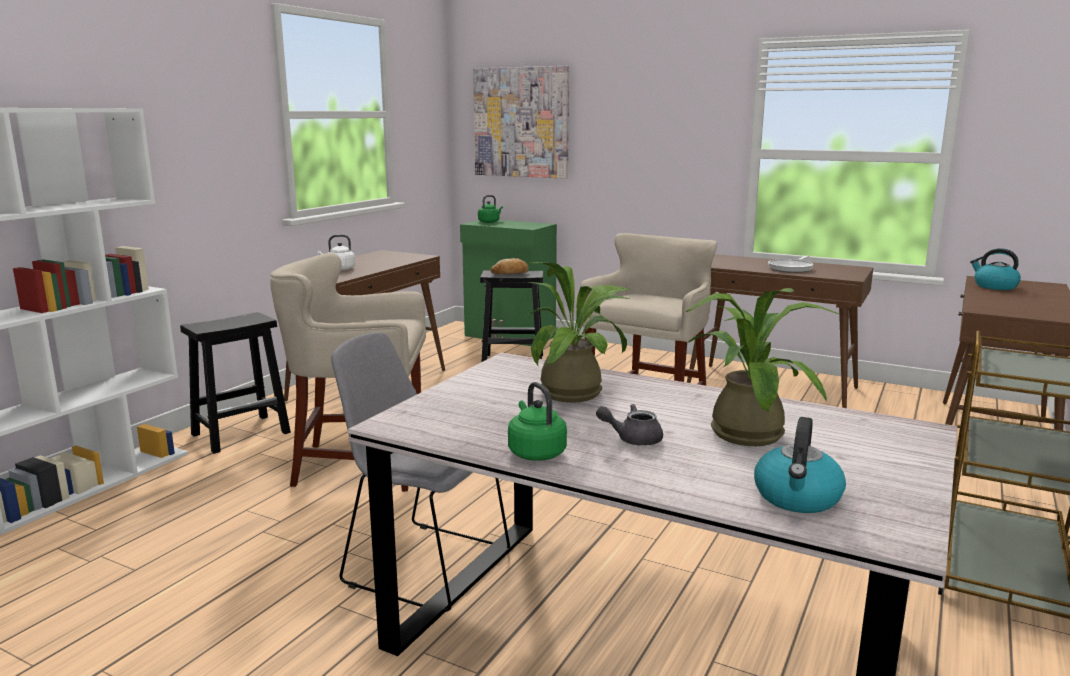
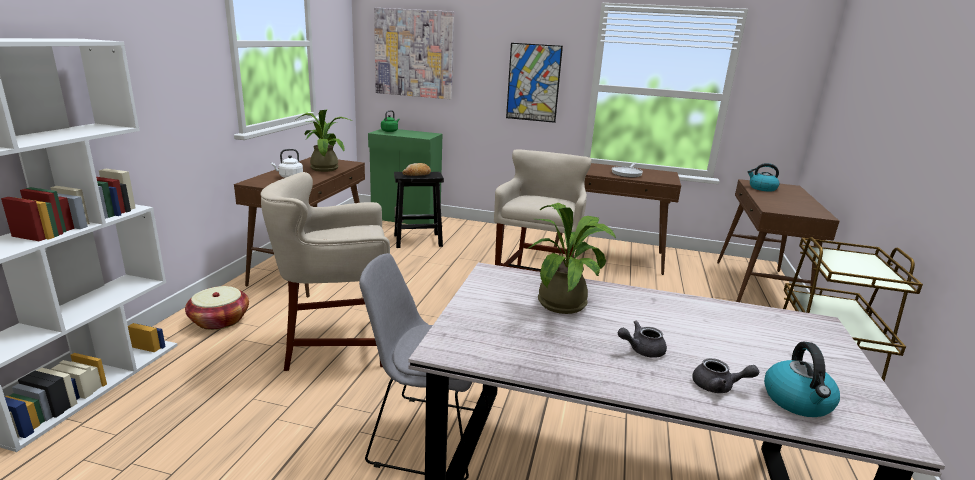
camera: 15 degrees left, 5 degrees up
(242, 433) = (220, 320): black stool -> basket
(535, 452) = (580, 372): green kettle -> none
(672, 151) = (533, 83): none -> picture
(701, 477) = (718, 386): none -> grey teapot
(745, 430) = (712, 333): potted plant -> potted plant (325, 168)

